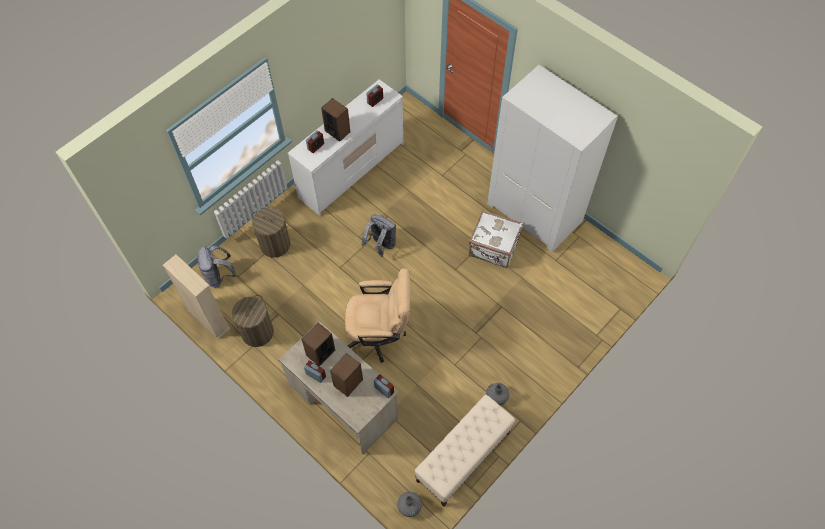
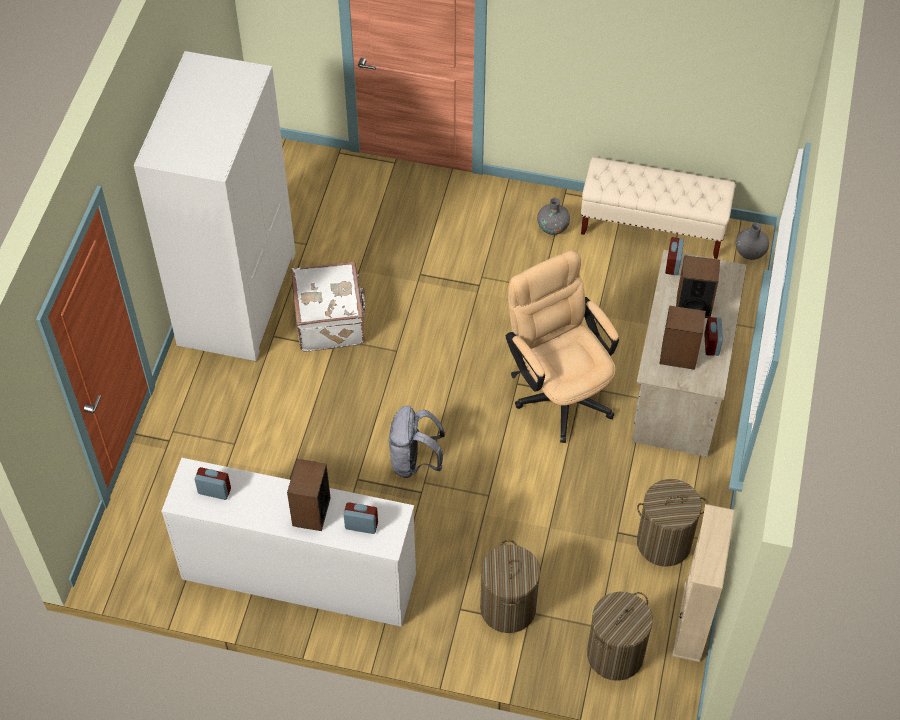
camera: 120 degrees left, 5 degrees down
(219, 276) = (615, 654): grey backpack -> laundry basket

